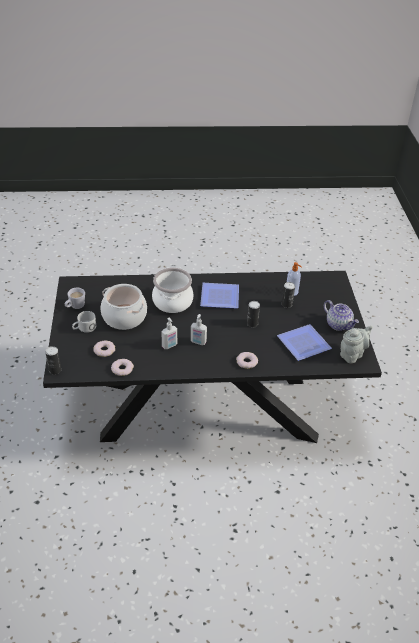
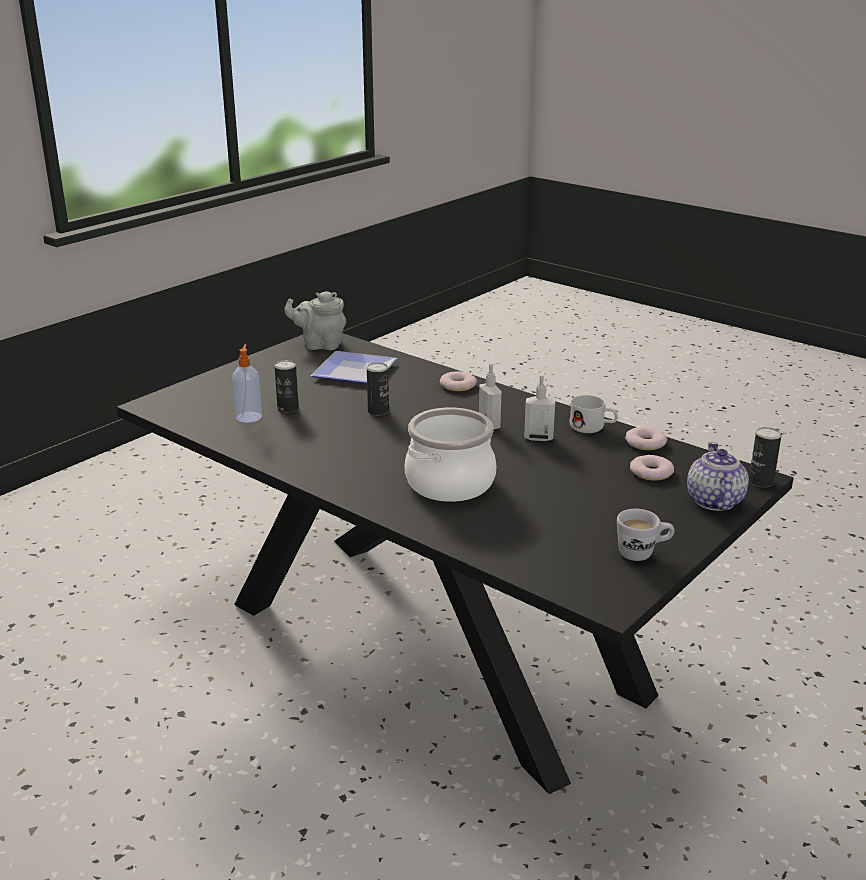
camera: 135 degrees left, 15 degrees down
(84, 328) = (657, 513): white mug -> white mug (593, 427)
(124, 317) = (565, 499): cooking pot -> none
(221, 296) = (360, 456): plate -> none
(339, 325) = (273, 368): teapot -> teapot (713, 500)

